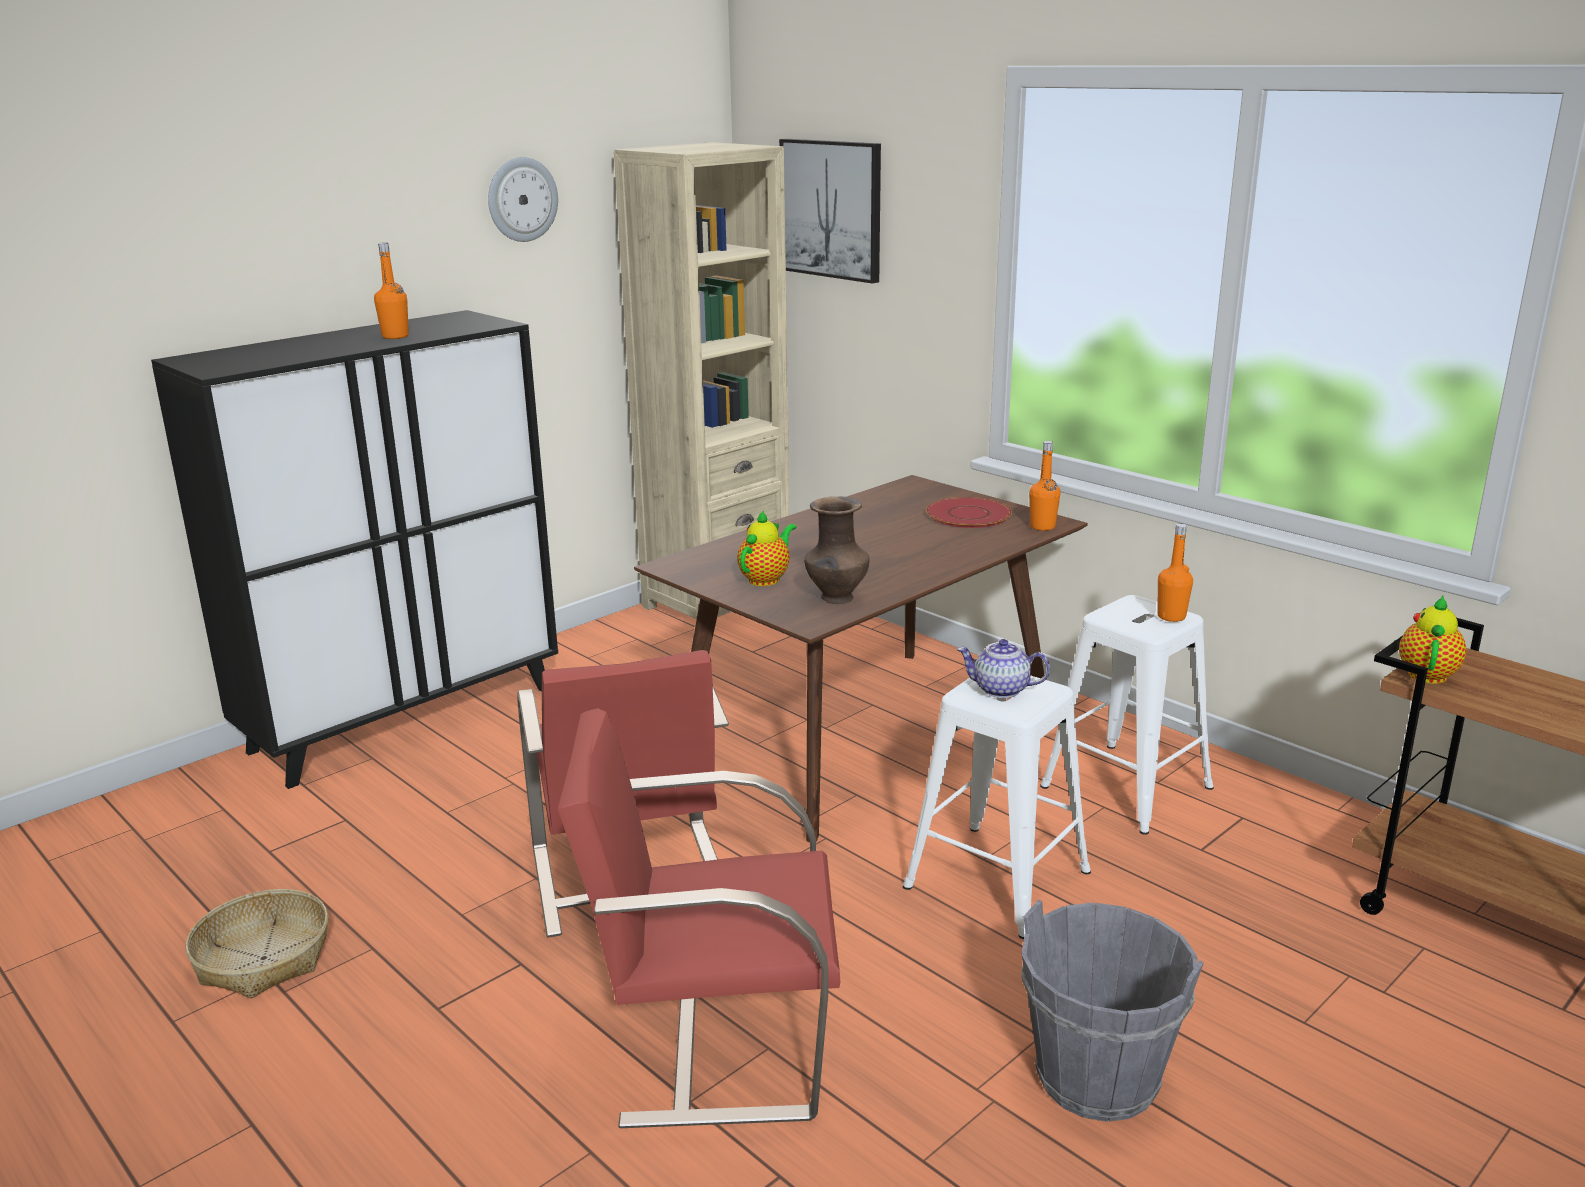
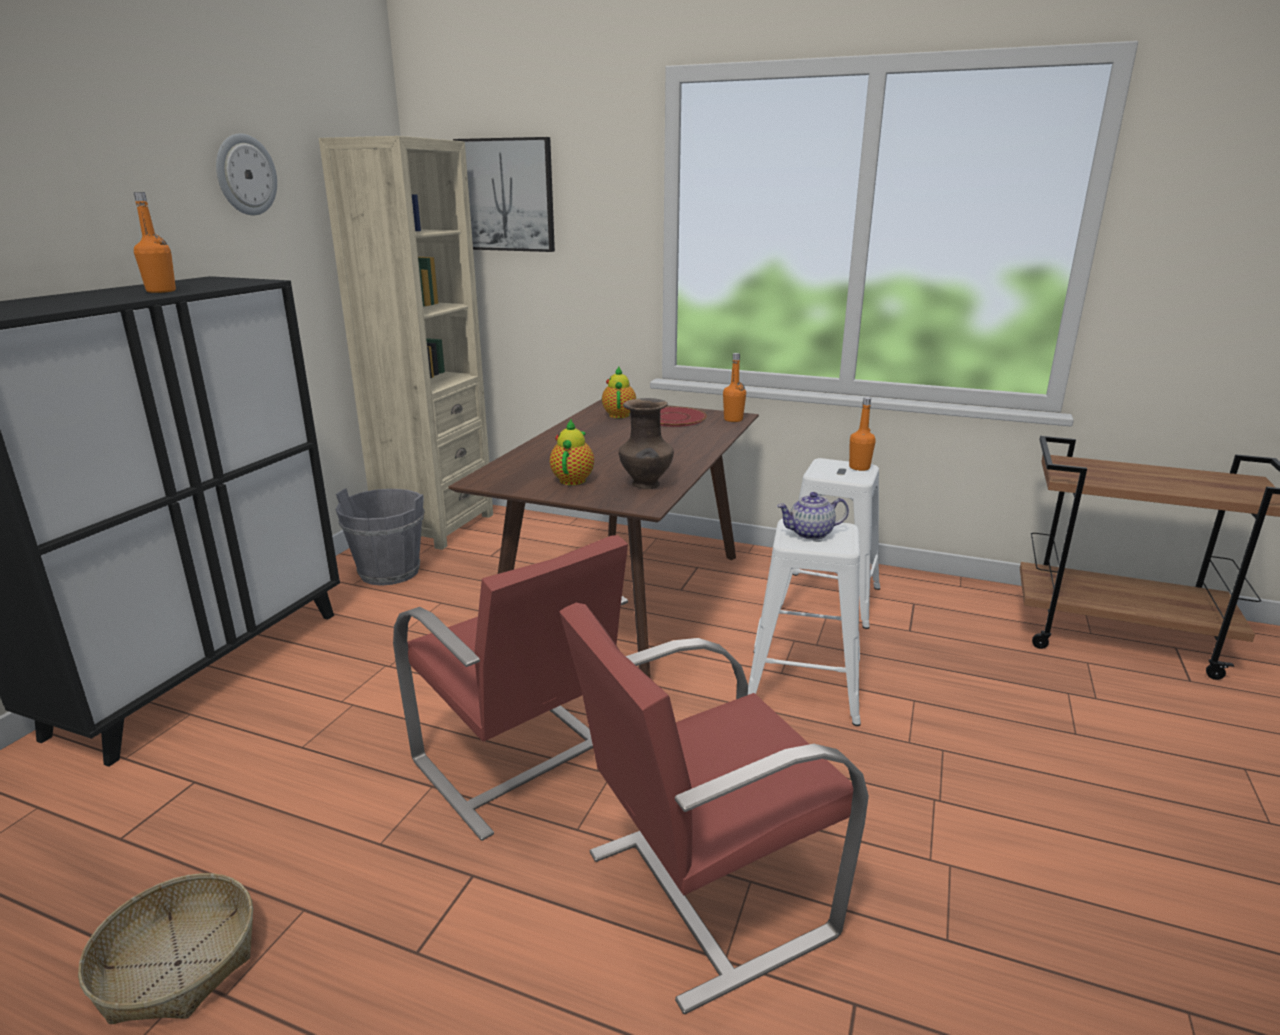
camera: 25 degrees left, 0 degrees up
(1096, 1079) = (998, 821): grey bucket -> grey bucket (389, 572)
(1427, 673) = (1068, 474): teapot -> teapot (619, 414)

